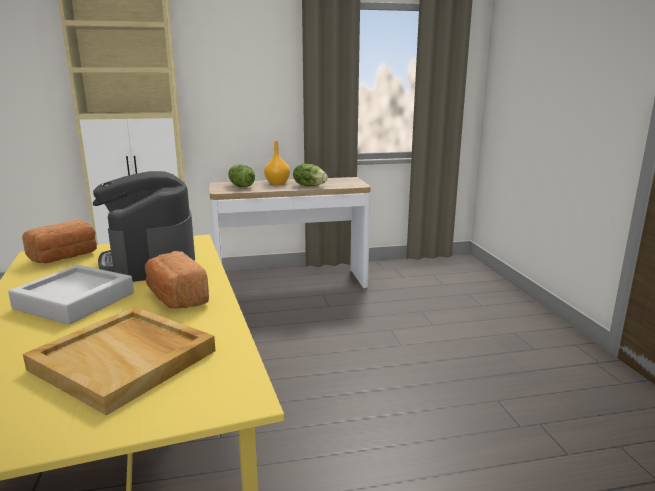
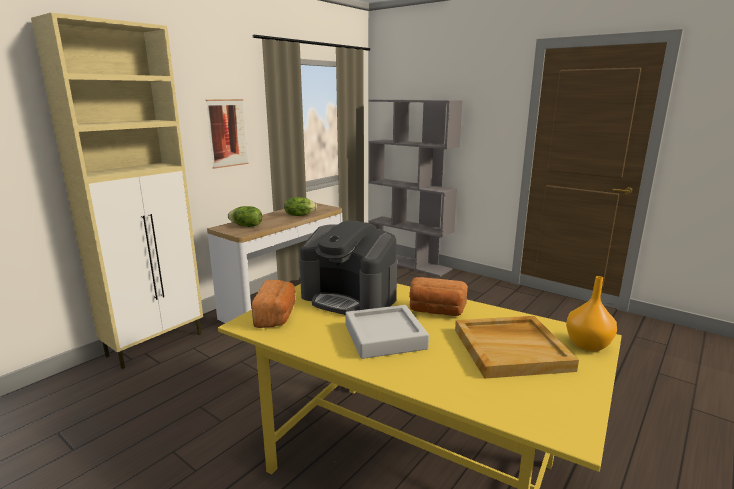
camera: 40 degrees left, 0 degrees up
(258, 87) = (227, 133): none -> picture
(278, 183) = (269, 218): orange vase -> orange vase (588, 344)
(490, 284) = (409, 263): none -> grey bookcase

